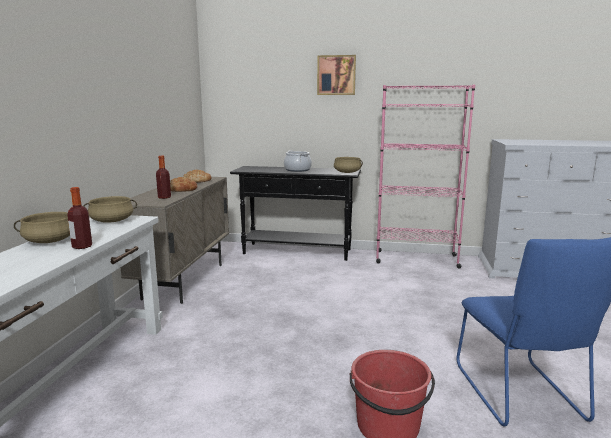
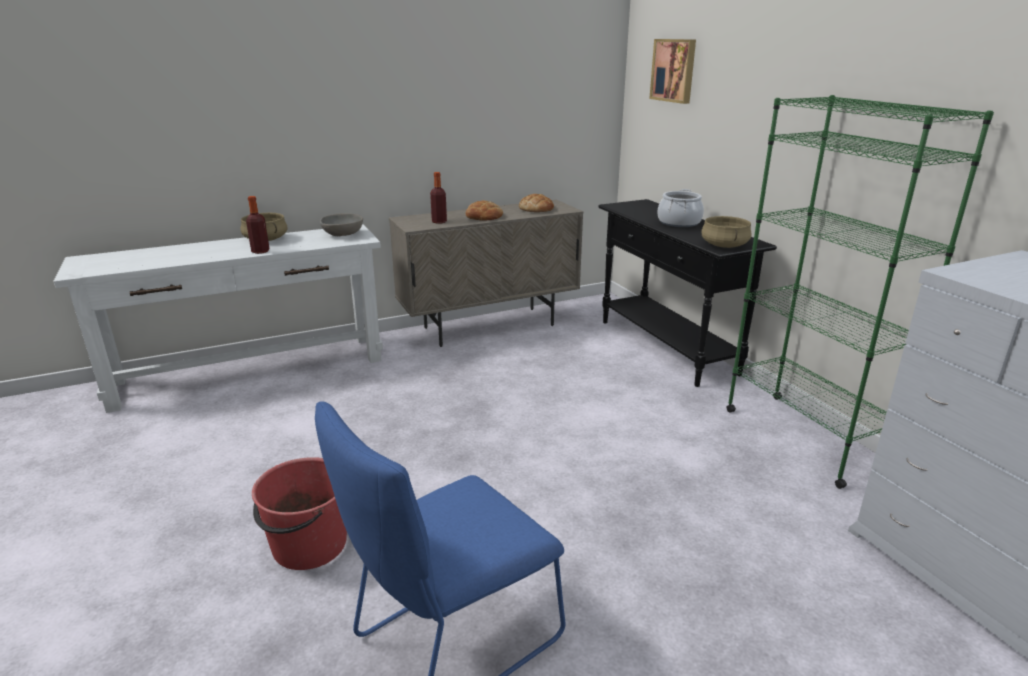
camera: 55 degrees right, 10 degrees up
(112, 221) = (342, 235): beige cooking pot -> grey bowl
(336, 75) = (770, 67): picture -> picture (674, 70)
(416, 259) = (804, 437): pink bookcase -> green bookcase

